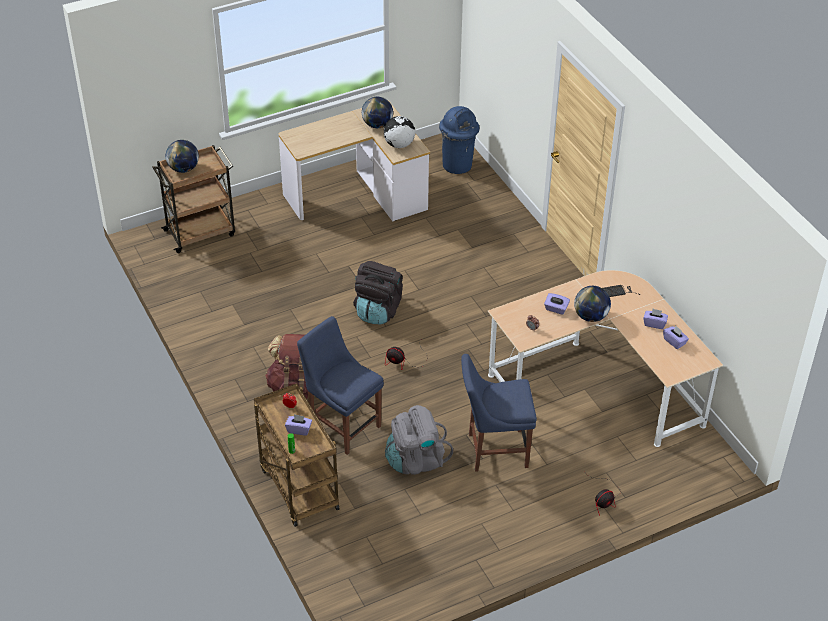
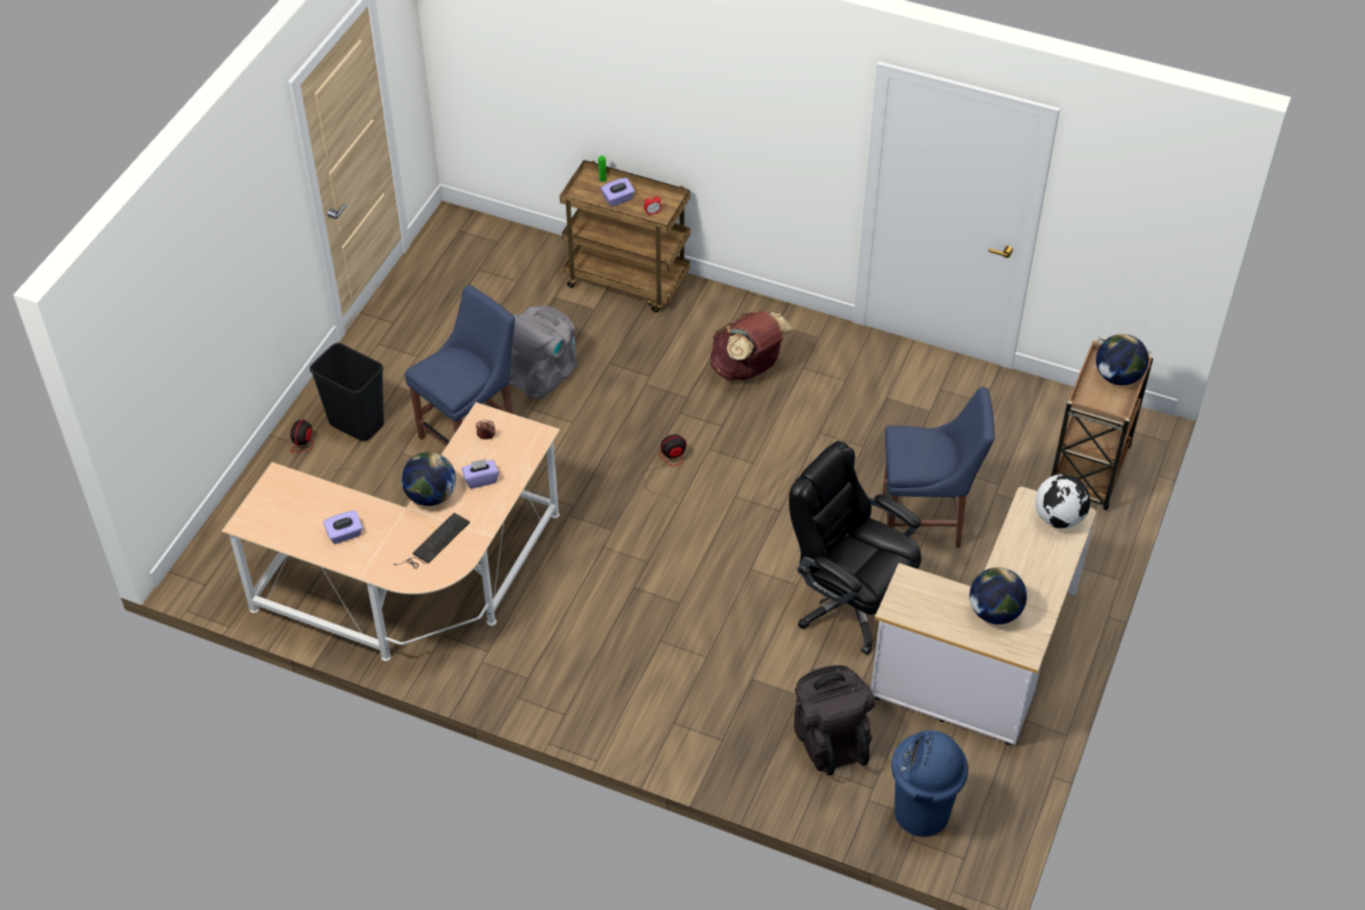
camera: 140 degrees right, 5 degrees up
(342, 425) = (654, 361): blue chair -> blue chair (926, 521)
(378, 310) = (765, 510): black backpack -> black backpack (829, 738)
(389, 249) = (850, 602): none -> black office chair
(399, 144) = (926, 598): globe -> globe (1058, 518)
(560, 501) = (355, 424): none -> black trash can
(674, 342) = (302, 525): purple tissue box -> none

